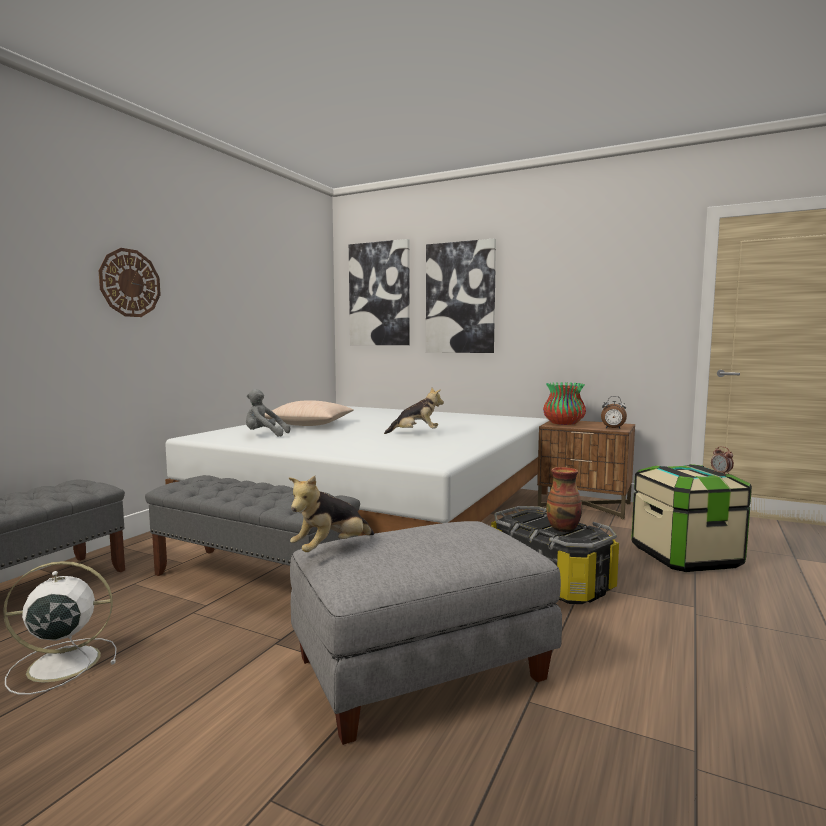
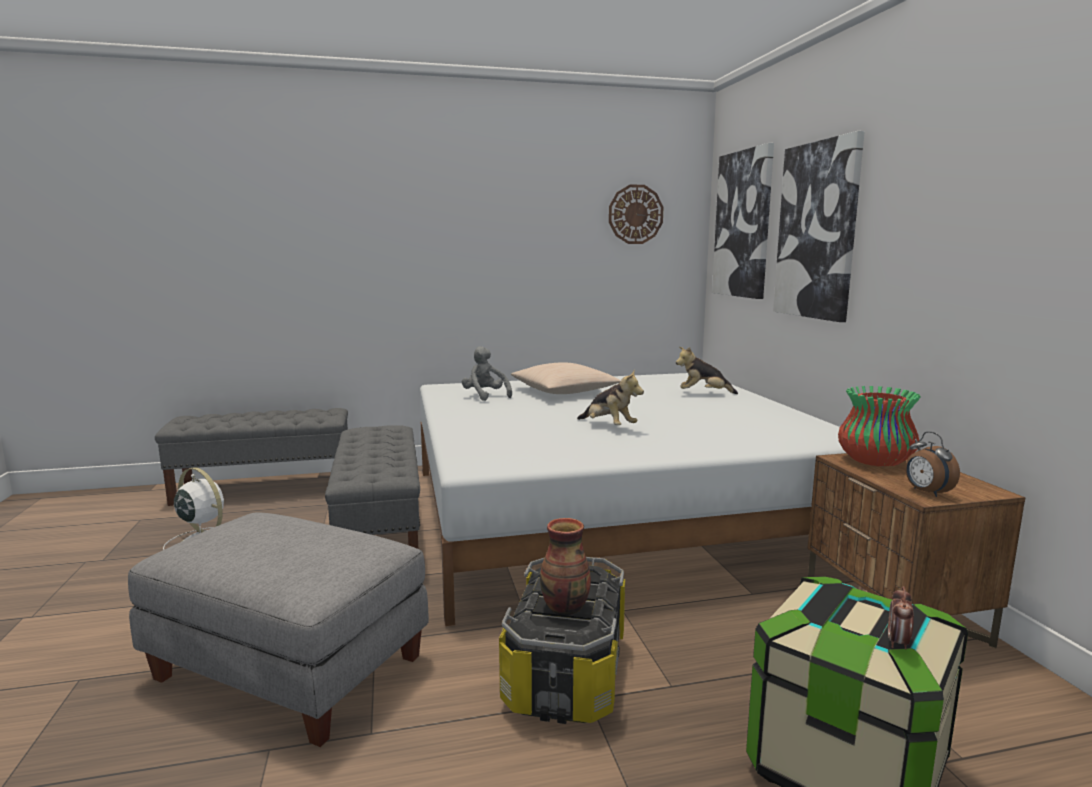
camera: 50 degrees right, 5 degrees up
(130, 283) = (405, 237): wall clock -> wall clock (635, 214)
(331, 549) = (241, 520): plush toy -> plush toy (703, 394)

